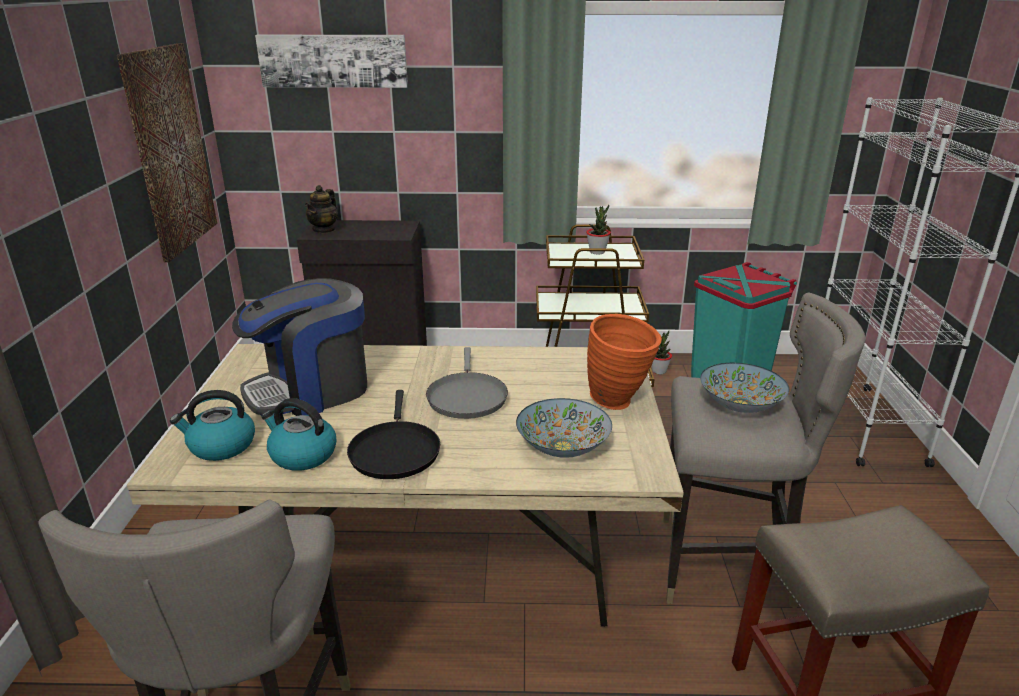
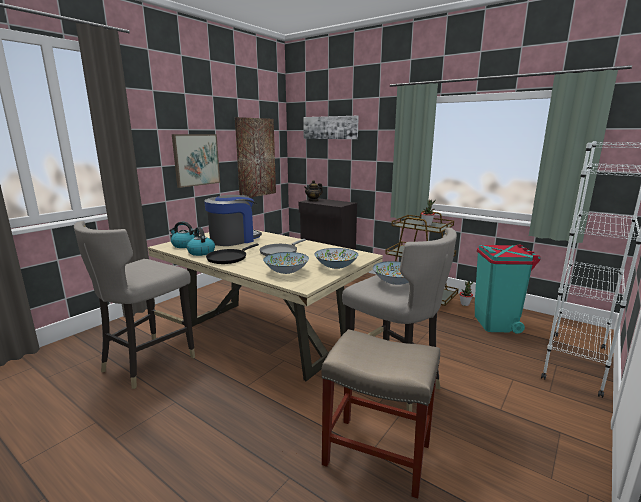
camera: 35 degrees right, 10 degrees down
(70, 193) = (196, 160): none -> picture
(311, 390) = (234, 239): coffee machine -> coffee machine turned 135 degrees clockwise
(620, 403) = (336, 267): orange vase -> bowl

